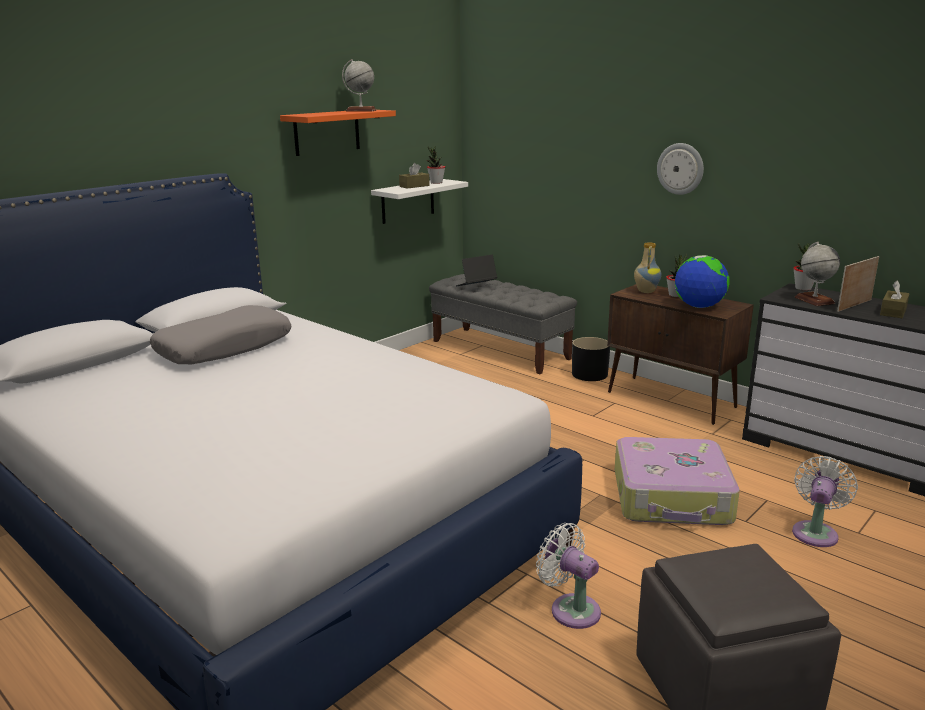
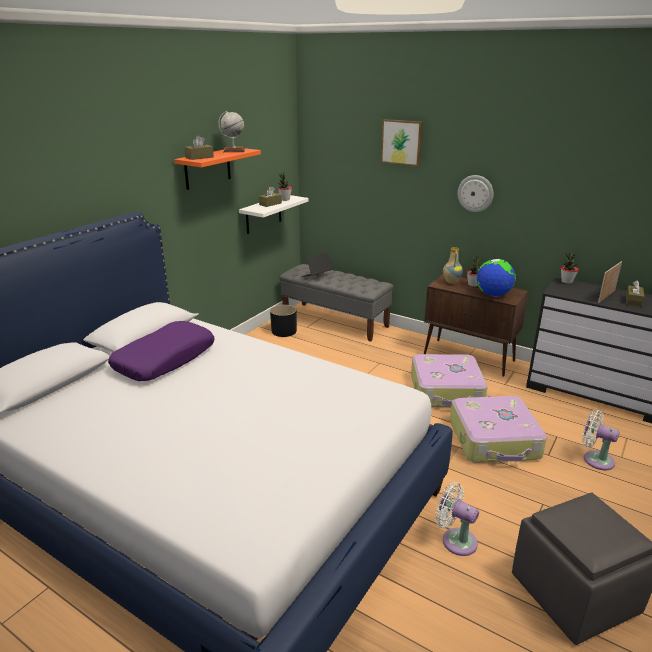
camera: 10 degrees left, 5 degrees up
(224, 348) = (165, 359): grey pillow -> purple pillow
(311, 114) = (199, 157): none -> brown tissue box
(586, 104) = (402, 142): none -> picture
(590, 374) = (406, 339): black planter -> black planter (284, 331)
(624, 436) = (446, 391): none -> suitcase
(814, 300) = (578, 293): globe -> none
(815, 532) = (595, 459): white fan -> white fan turned 75 degrees counterclockwise

